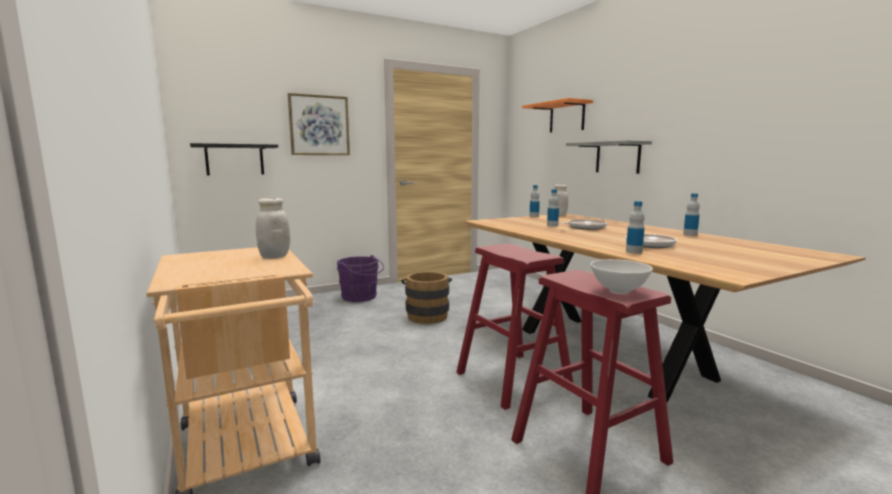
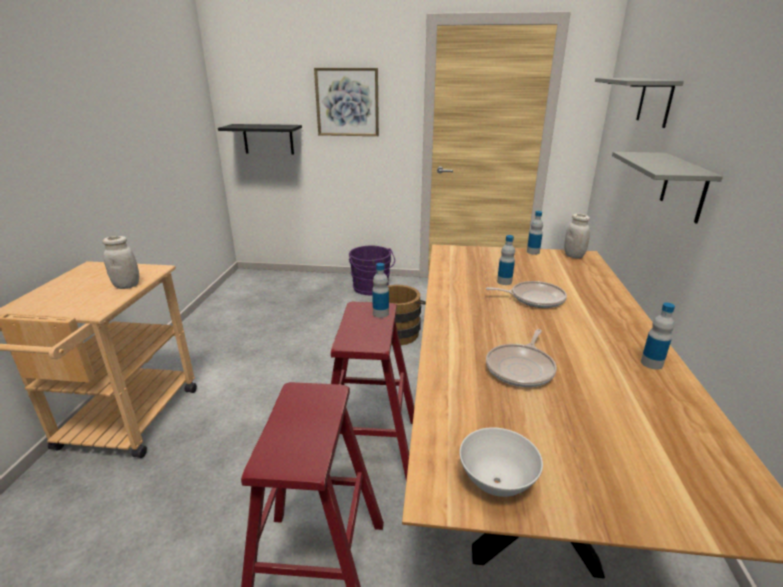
camera: 35 degrees right, 15 degrees up
(567, 117) = (655, 101): orange shelf -> grey shelf
(618, 291) = (284, 448): white bowl -> white bowl (496, 482)
(634, 252) = (456, 380): bottle -> bottle (380, 313)

